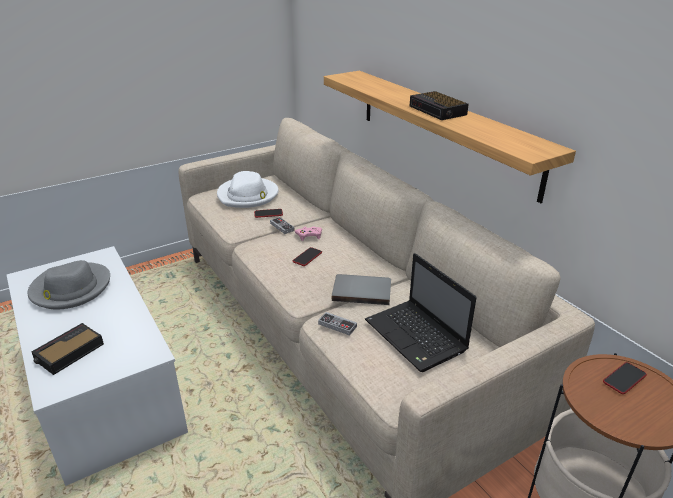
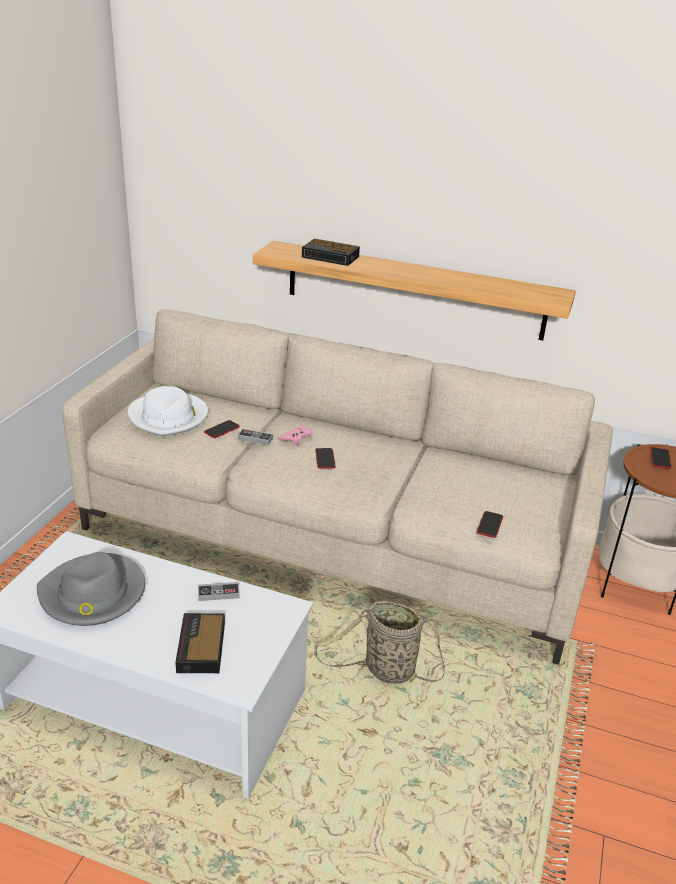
camera: 40 degrees left, 0 degrees up
(257, 453) = (385, 670): none -> basket
(337, 325) = (431, 506): game controller -> game controller (218, 593)
(362, 290) = (411, 470): grey book -> none
(365, 363) = (489, 525): none -> phone
(417, 337) = (499, 489): laptop -> none
(438, 111) = (429, 274): alarm clock -> alarm clock (331, 257)

